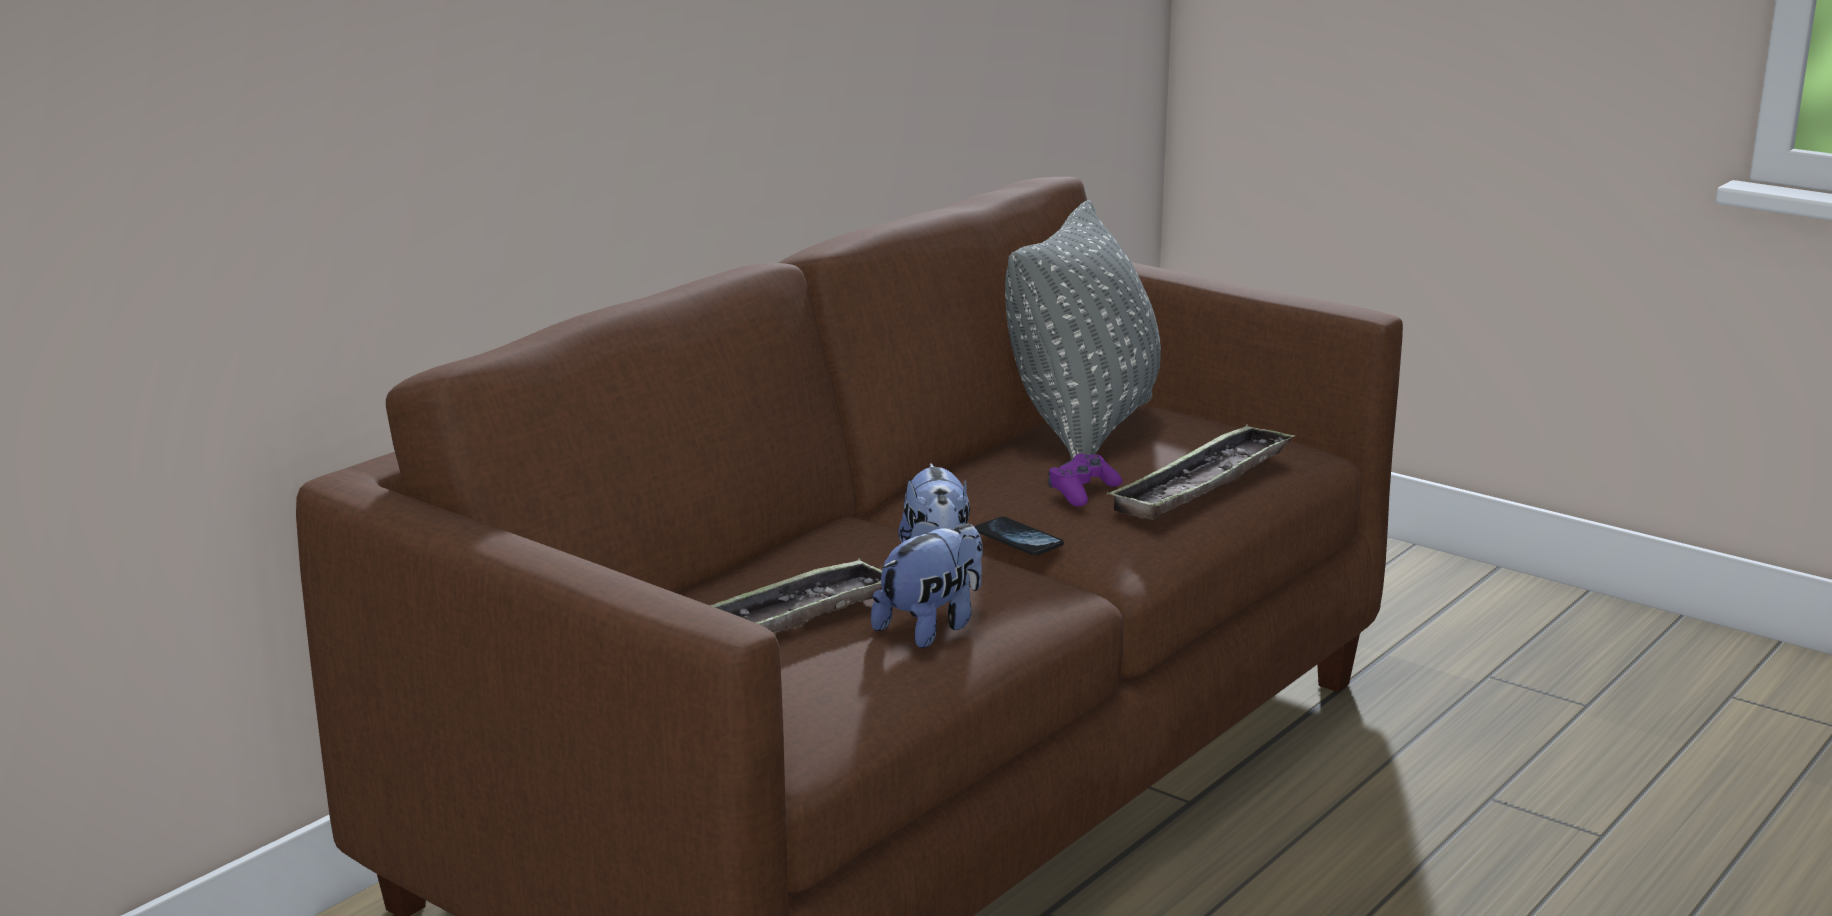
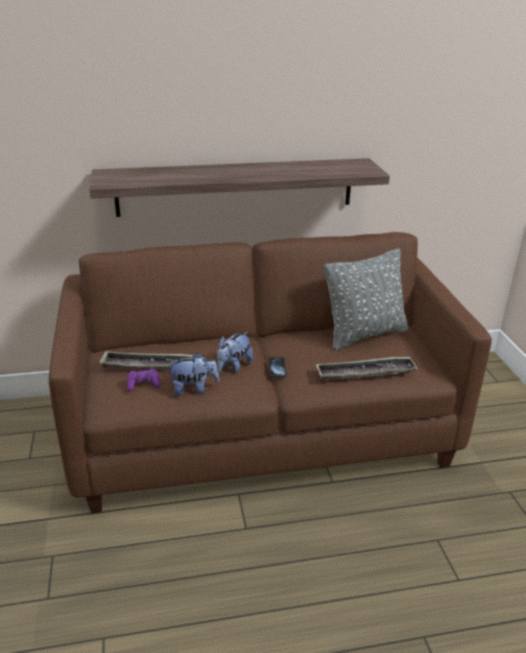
camera: 40 degrees right, 10 degrees up
(672, 126) = (236, 187): none -> shelf
(1082, 492) = (320, 359): purple game controller -> purple game controller (143, 384)

